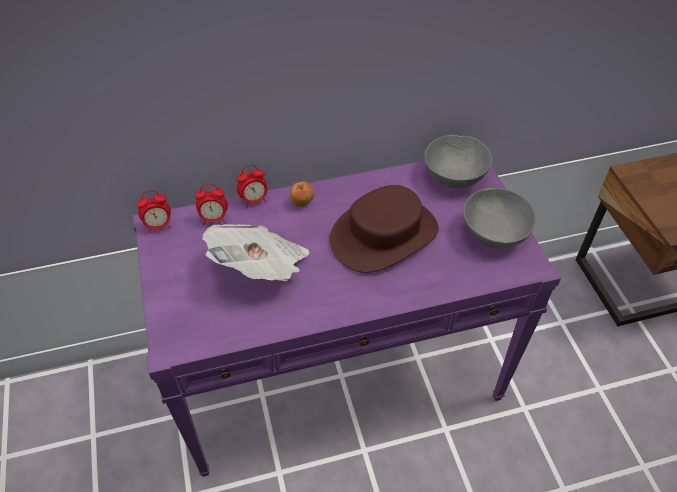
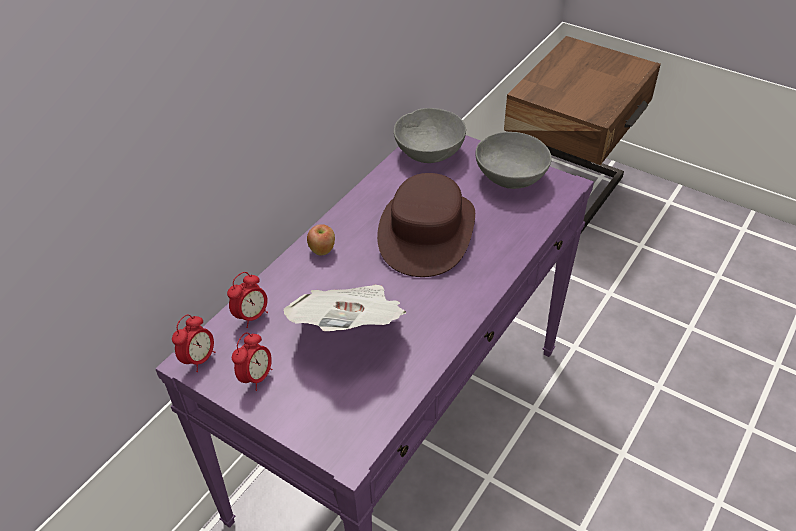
camera: 40 degrees left, 5 degrees down
(254, 200) = (273, 276): alarm clock -> alarm clock (256, 377)

